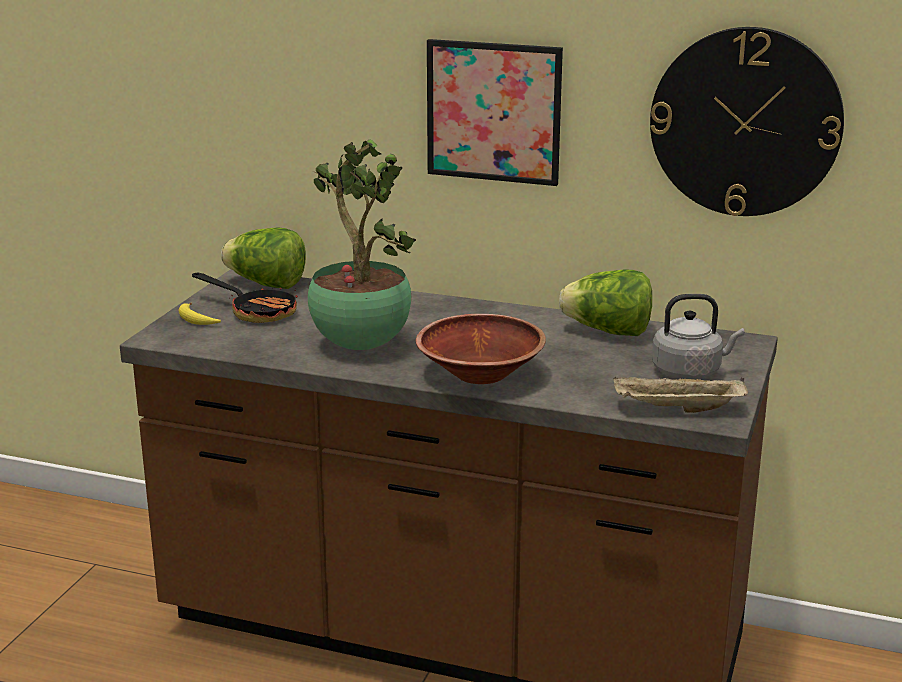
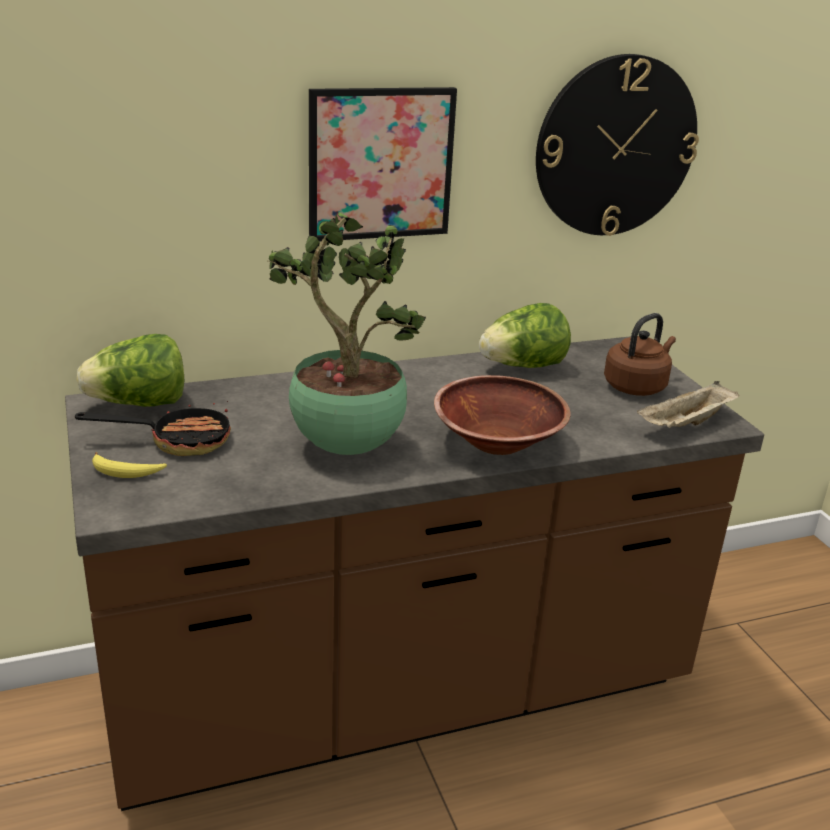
camera: 40 degrees left, 5 degrees up
(690, 372) = (637, 386): grey kettle -> brown kettle

